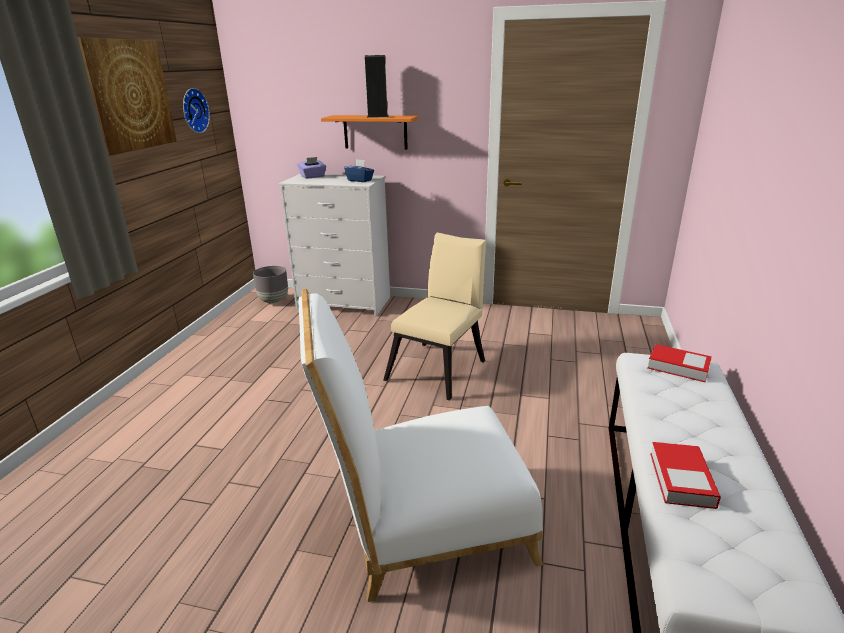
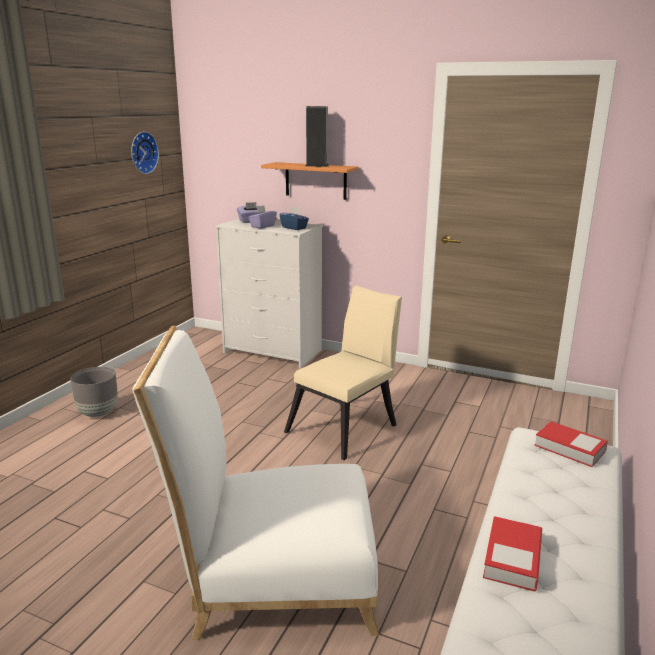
camera: 10 degrees right, 5 degrees down
(128, 95) = (78, 137): picture -> none
(274, 301) = (204, 343): grey planter -> grey planter (99, 413)
(327, 181) = (262, 226): none -> purple tissue box

